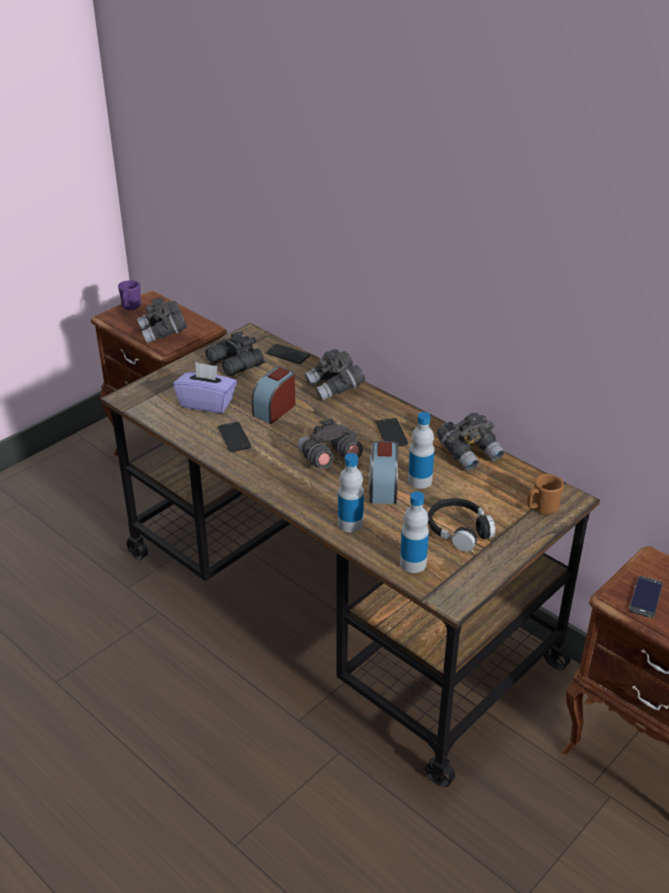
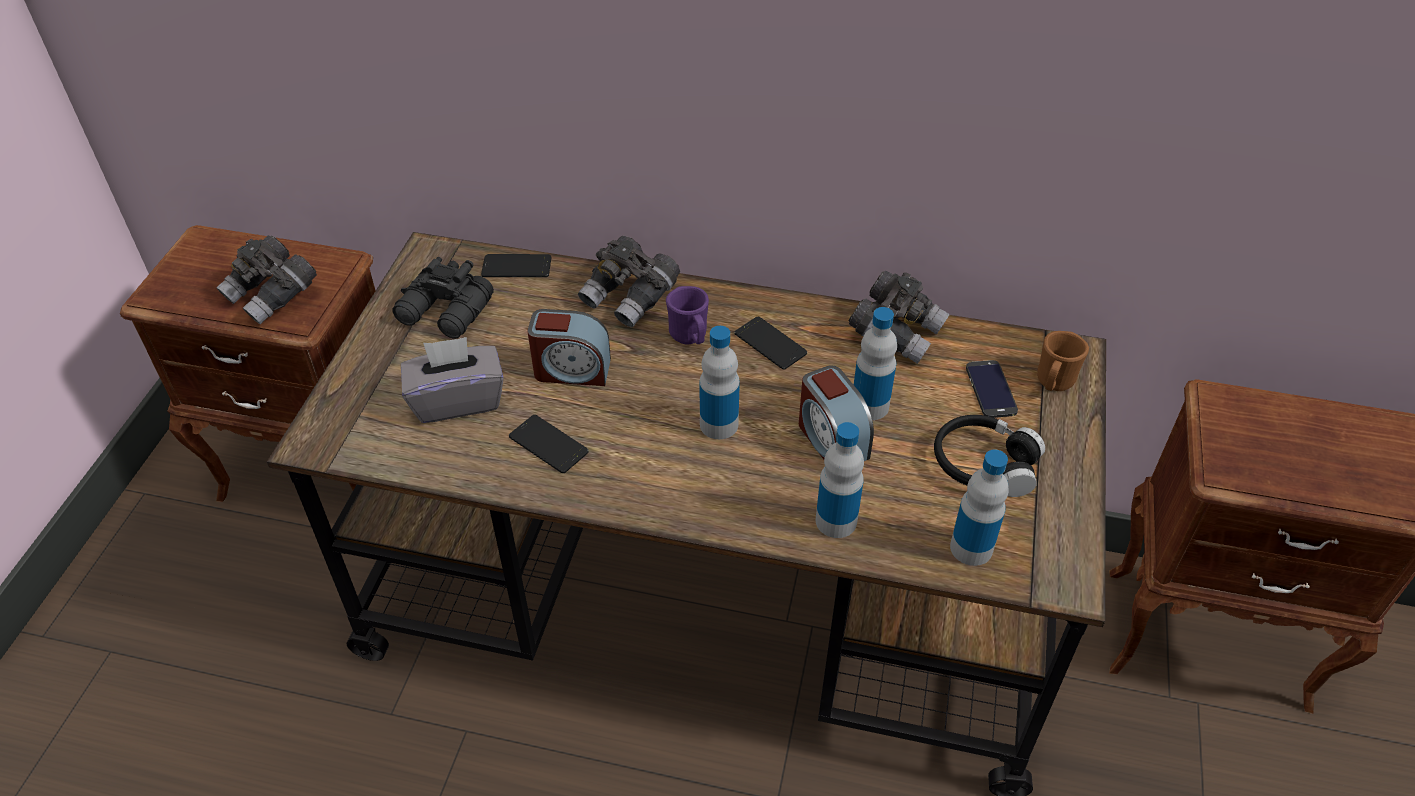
camera: 30 degrees left, 10 degrees up
(130, 307) = (180, 268): purple mug -> purple mug (690, 337)
(207, 403) = (457, 400): purple tissue box -> grey tissue box
(274, 409) = (572, 370): alarm clock -> alarm clock turned 90 degrees counterclockwise
(328, 459) = (719, 424): grey binoculars -> bottle
(645, 597) = (1255, 458): phone -> phone (990, 389)

